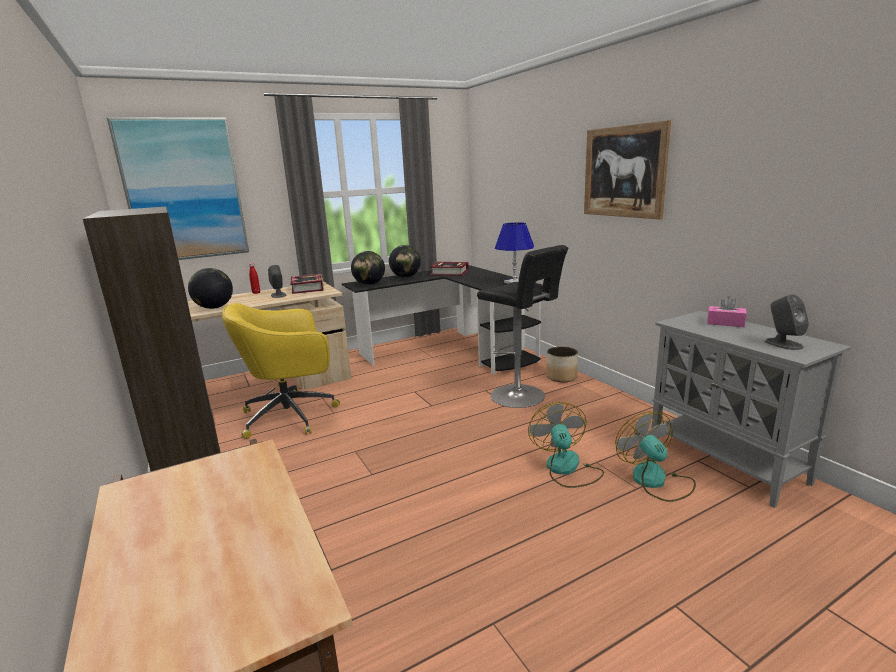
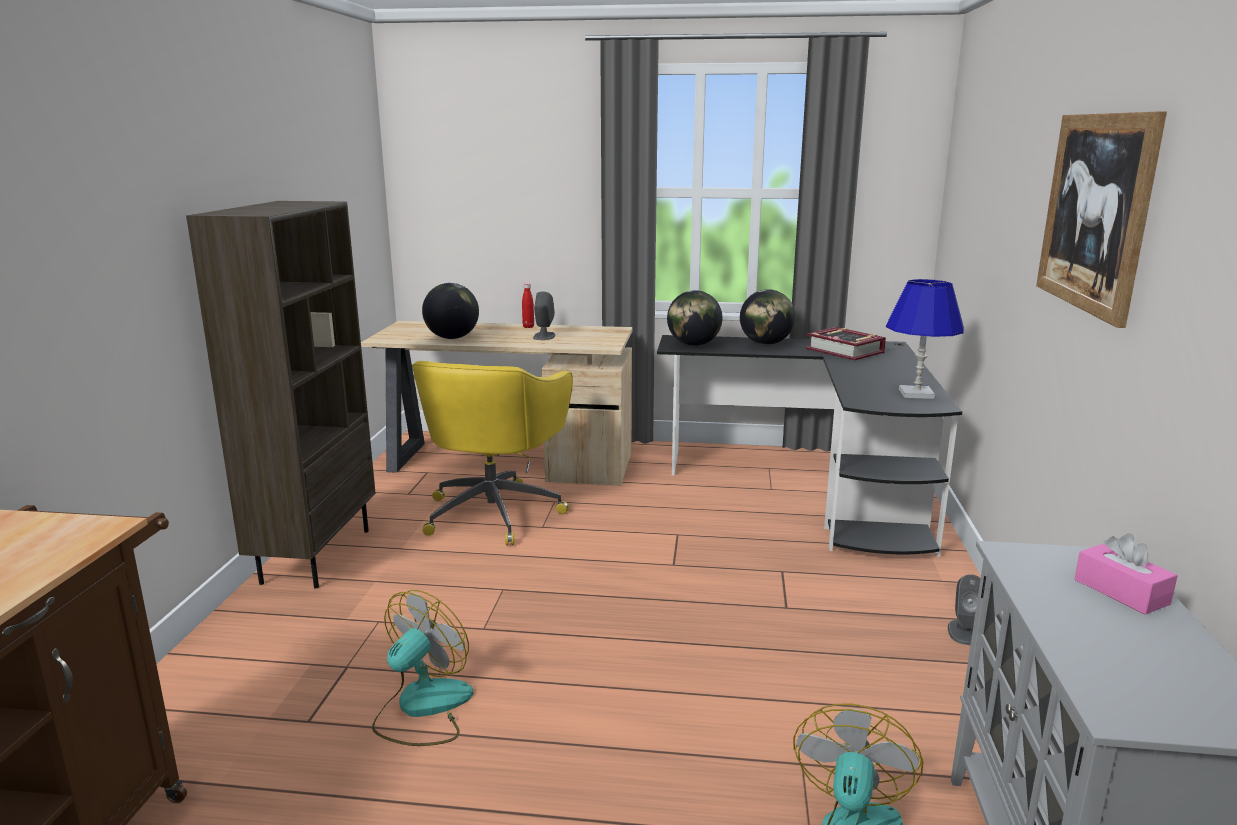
camera: 35 degrees right, 0 degrees up
(184, 190) = (470, 172): picture -> none
(292, 415) = (494, 512): yellow office chair -> yellow office chair turned 90 degrees counterclockwise
(308, 288) = (594, 334): book -> none
(521, 397) = (825, 603): black stool -> none
(562, 377) = (945, 597): planter -> none
(566, 469) = (738, 750): fan -> fan (422, 708)
(783, 344) = (1148, 680): grey speaker -> grey speaker (963, 632)

